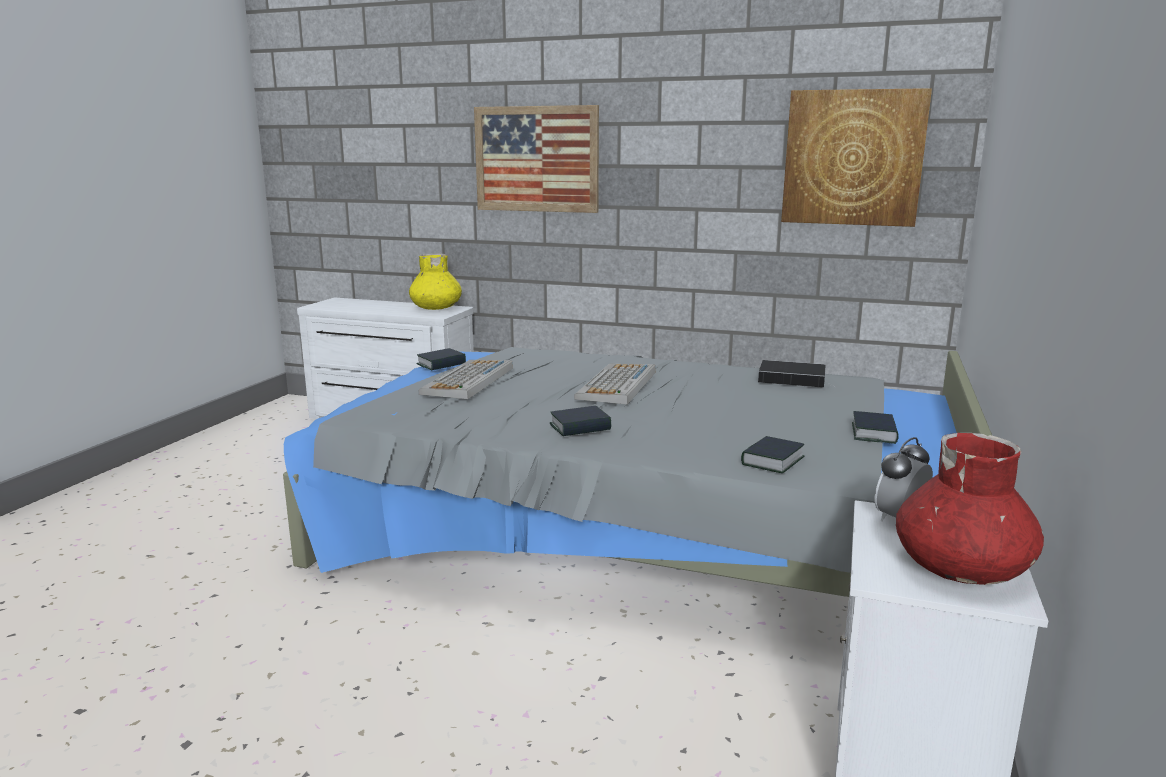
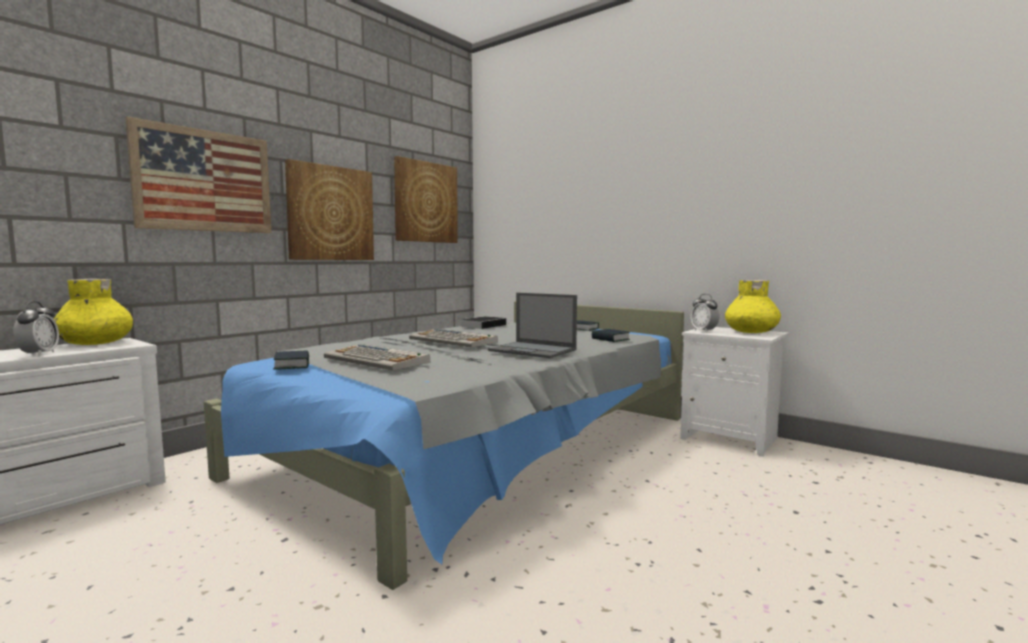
camera: 70 degrees left, 10 degrees down
(386, 311) = (39, 354): none -> alarm clock
(580, 427) = (533, 350): book -> laptop
(677, 186) = (330, 213): none -> picture
(962, 570) = (751, 332): red vase -> yellow vase

